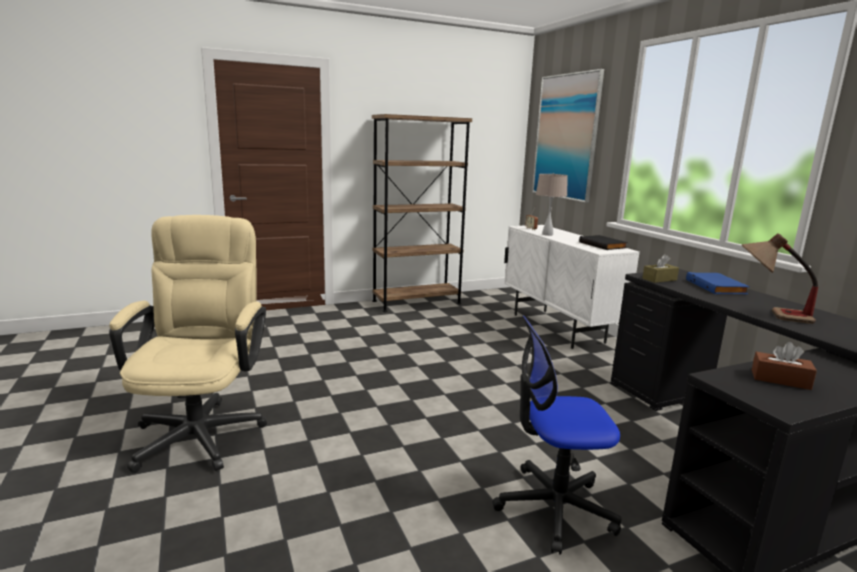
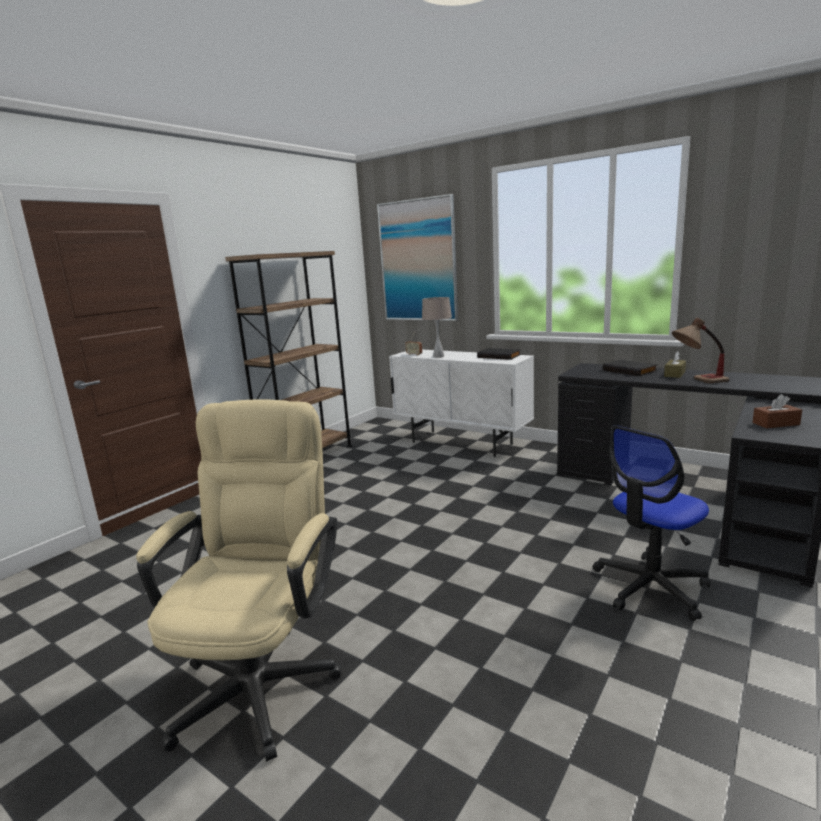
camera: 30 degrees left, 0 degrees up
(203, 429) = (263, 676): beige office chair -> beige office chair turned 45 degrees clockwise
(659, 279) = (588, 374): brown tissue box -> brown tissue box (674, 374)
(717, 287) = (630, 370): blue book -> black book

